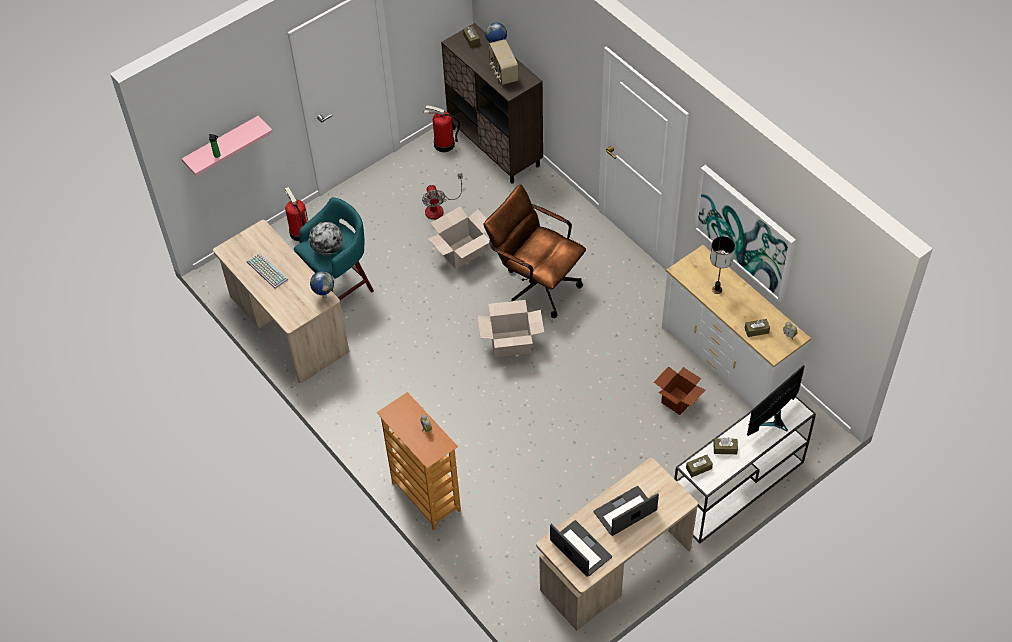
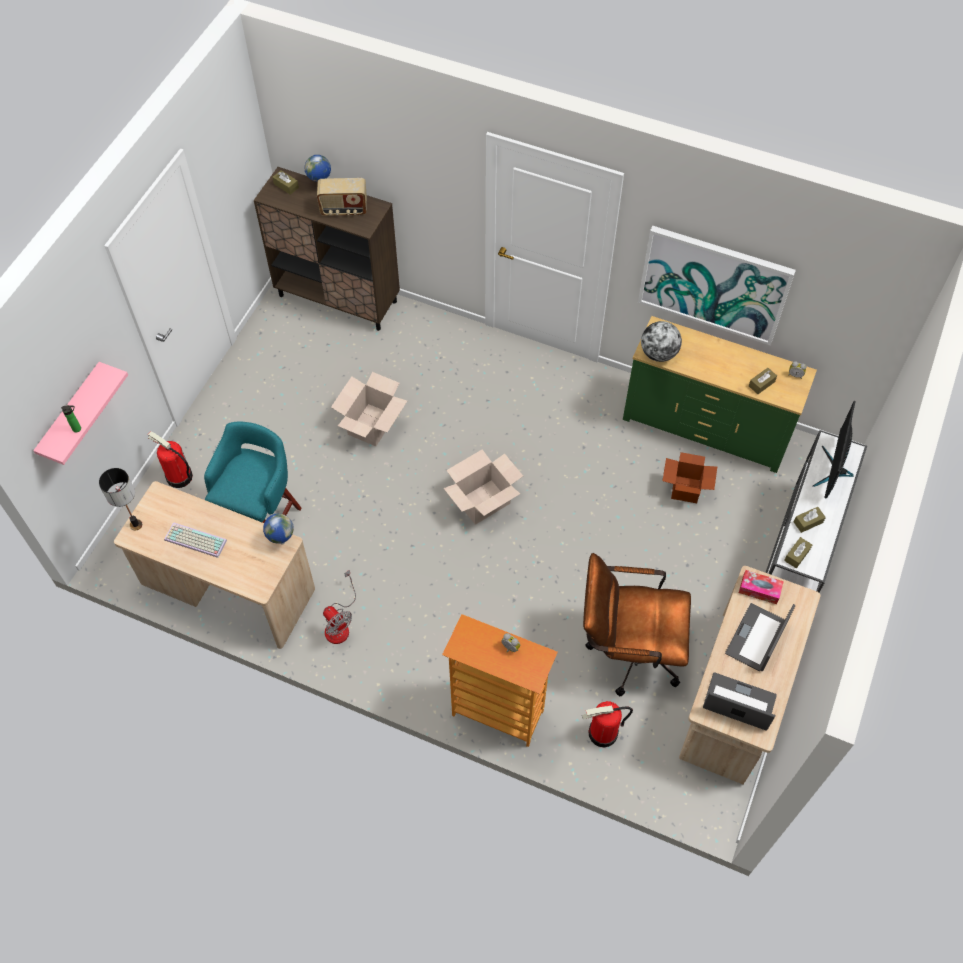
camera: 30 degrees left, 5 degrees up
(328, 249) = (248, 484): globe -> globe (658, 353)
(439, 208) = (317, 387): fan -> fan (339, 624)
(444, 144) = (281, 317): fire extinguisher -> fire extinguisher (603, 733)
(503, 72) = (344, 209): radio -> radio turned 45 degrees counterclockwise
(535, 284) = (469, 427): brown office chair -> brown office chair (627, 650)
(651, 480) = (759, 590): none -> tissue box
(717, 290) = (696, 357): table lamp -> table lamp (136, 524)
(728, 360) = (706, 426): white dresser -> green dresser

